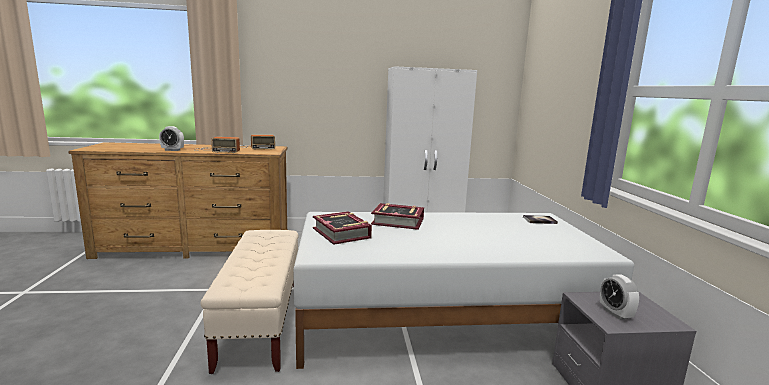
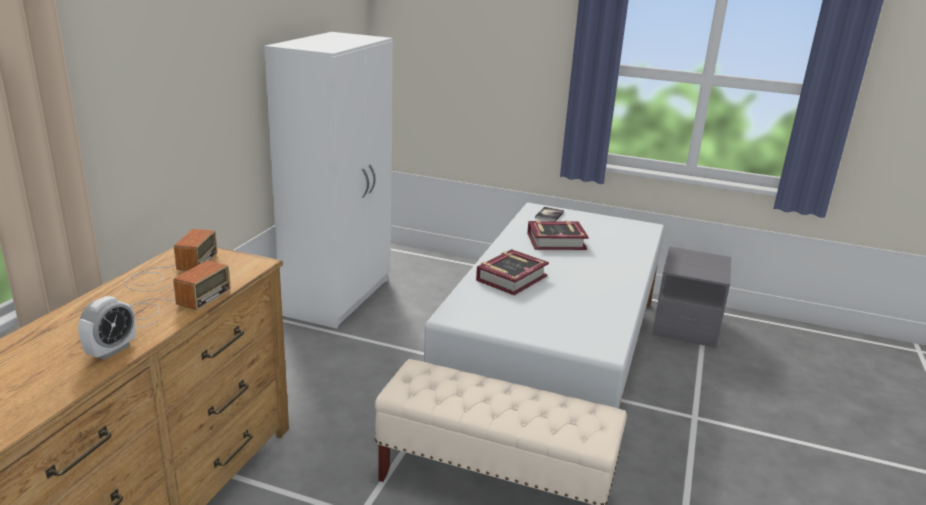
camera: 65 degrees left, 10 degrees up
(342, 233) = (536, 319): book -> book (556, 241)
(615, 313) = (703, 269): alarm clock -> none

